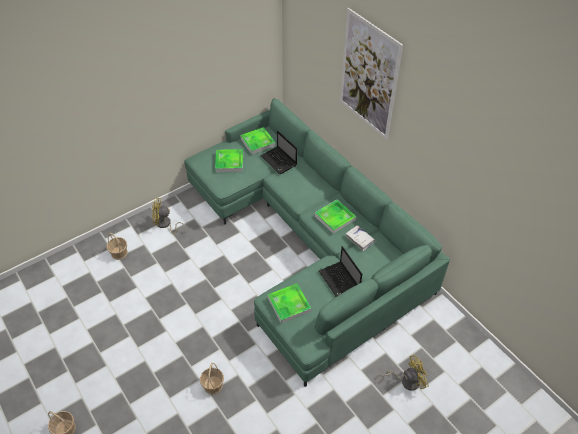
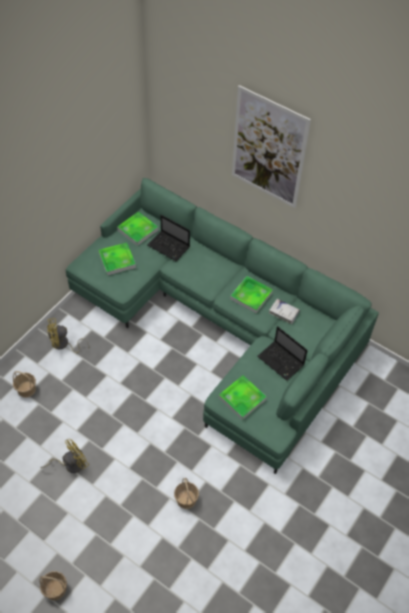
camera: 20 degrees left, 5 degrees up
(406, 380) = (366, 439): yellow fan -> yellow fan (70, 464)

